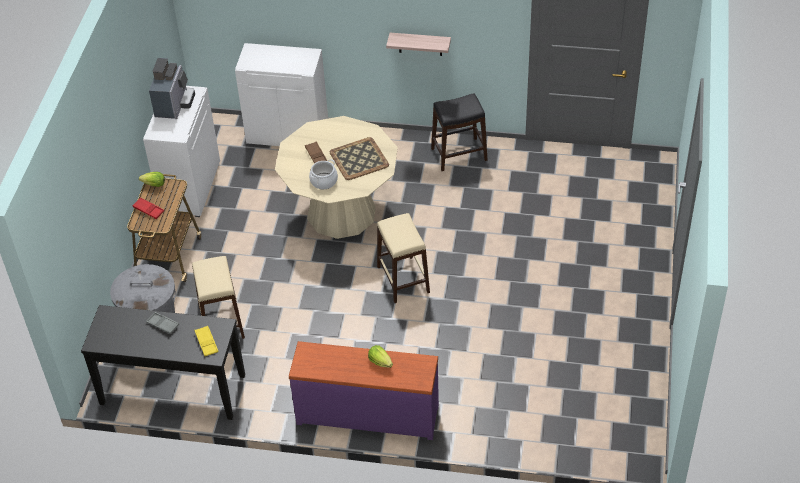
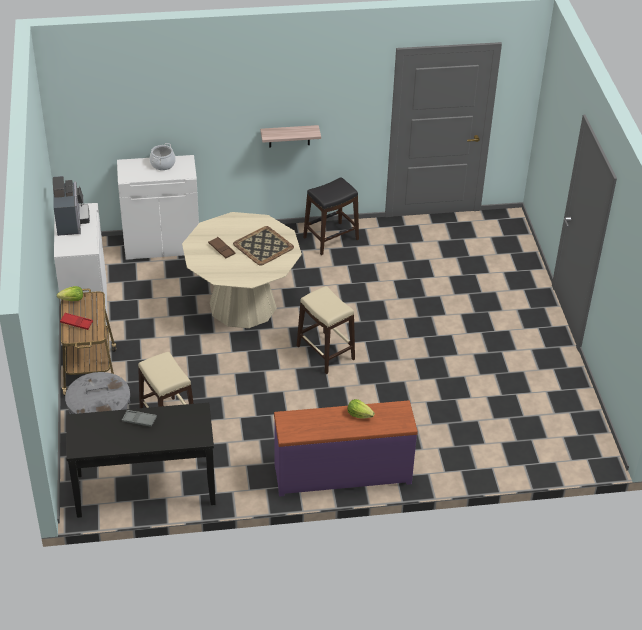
camera: 20 degrees left, 5 degrees down
(206, 342) = (189, 428): yellow tray -> none
(324, 181) = (239, 270): cooking pot -> cooking pot (163, 164)

